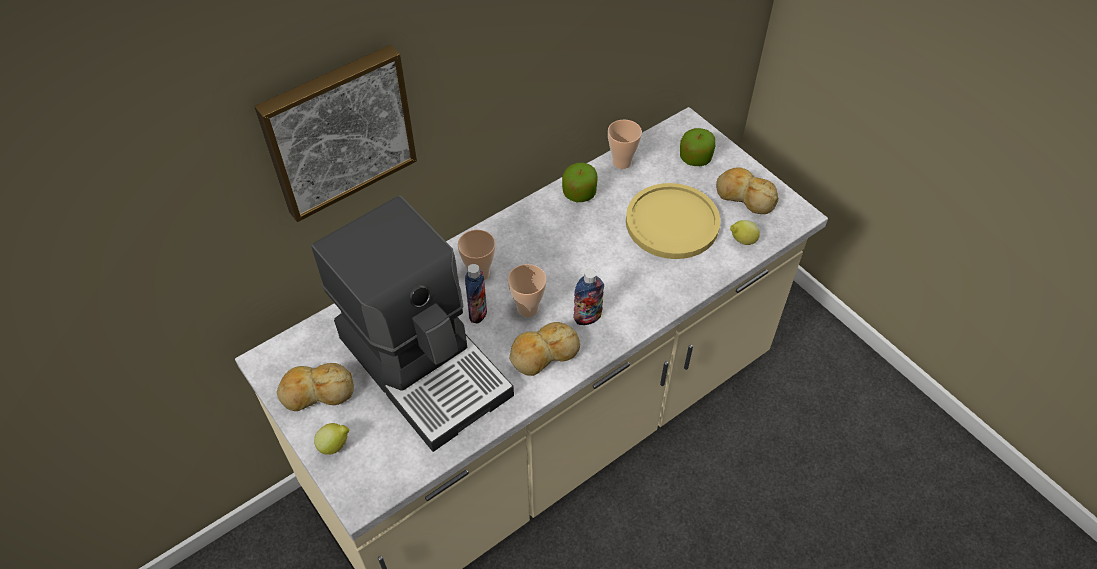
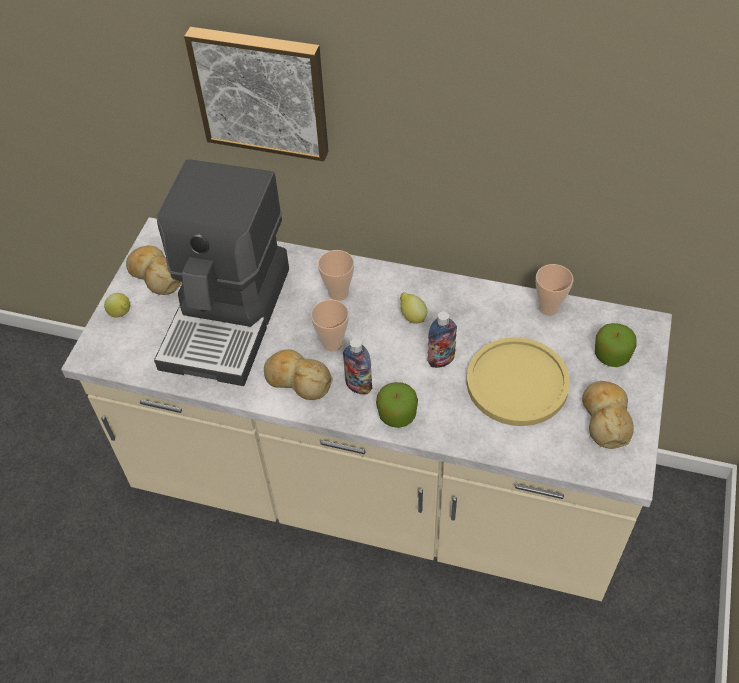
camera: 55 degrees right, 0 degrees up
(478, 313) = (301, 316): bottle -> bottle (441, 360)
(579, 193) = (482, 302): apple -> apple (397, 414)
(742, 241) = (548, 446): lemon -> lemon (412, 316)

